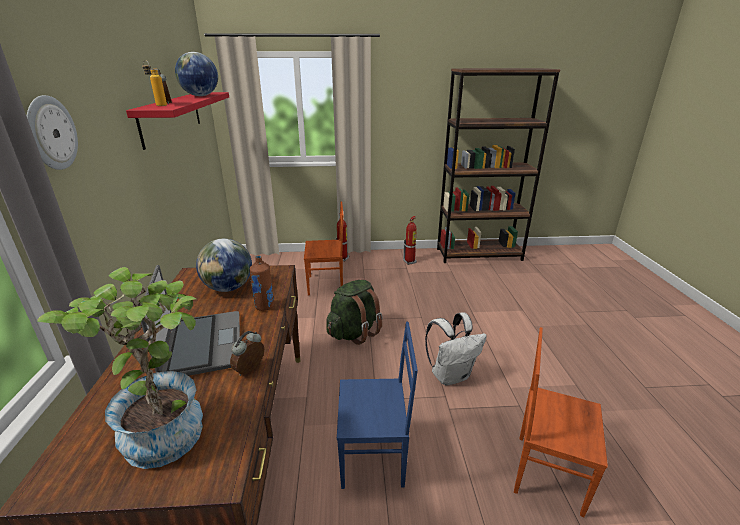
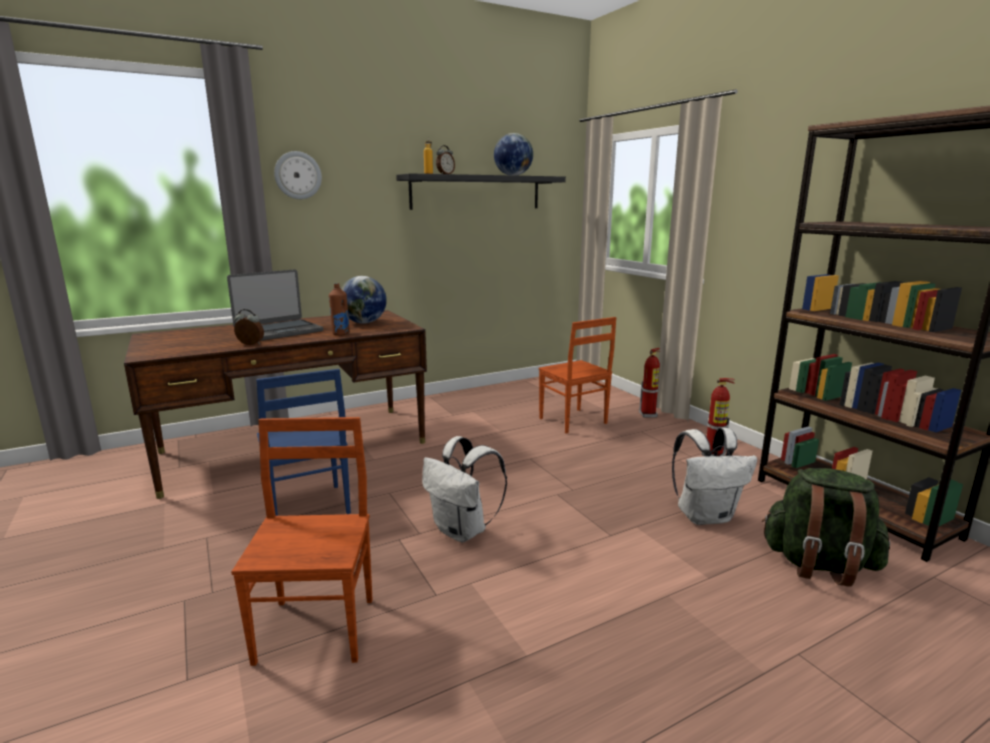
camera: 65 degrees right, 10 degrees down
(168, 426) = (191, 341): potted plant -> none
(172, 117) = (476, 192): red shelf -> black shelf
(354, 332) = (495, 457): green backpack -> green backpack (818, 564)
(470, 289) = (705, 516): none -> white backpack

